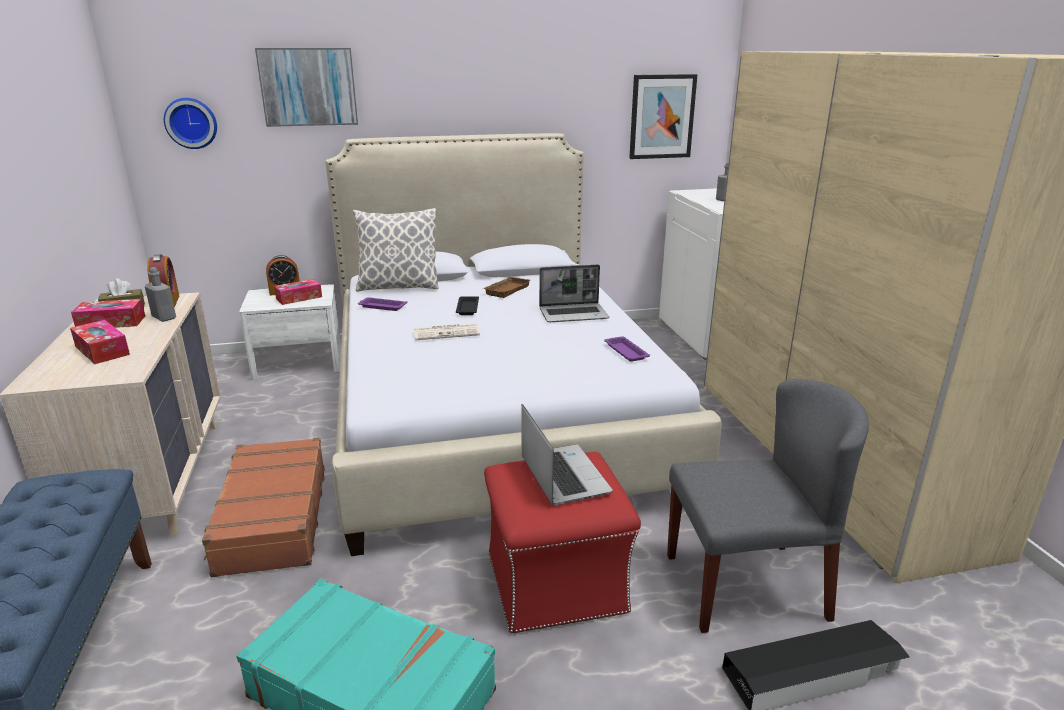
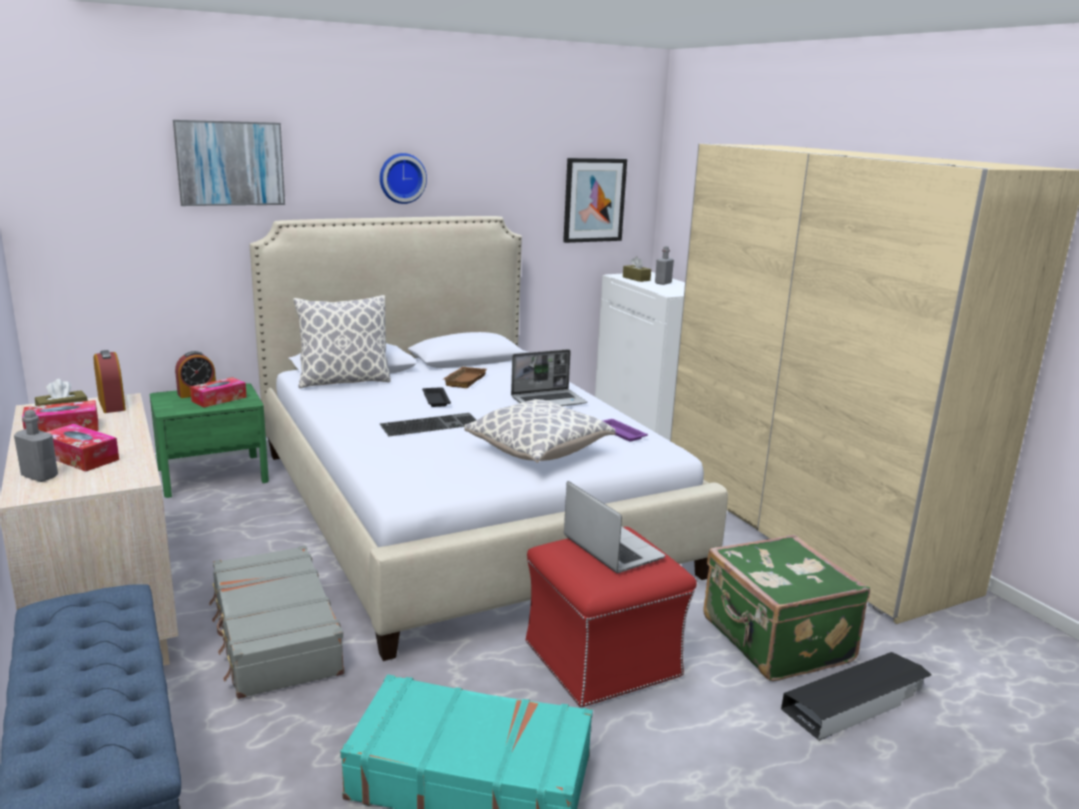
camera: 15 degrees left, 5 degrees down
(164, 317) = (123, 421): grey bottle -> grey bottle (39, 476)
(191, 123) = (91, 201): wall clock -> wall clock (401, 178)
(272, 519) = (274, 636): brown suitcase -> grey suitcase
(298, 362) = (213, 475): white nightstand -> green nightstand
(382, 307) = (340, 402): purple tray -> none
(447, 332) = (431, 424): newspaper -> keyboard
(532, 367) = (538, 452): none -> pillow
(699, 195) = (636, 279): none -> brown tissue box
(746, 586) = (774, 641): grey chair -> green suitcase

